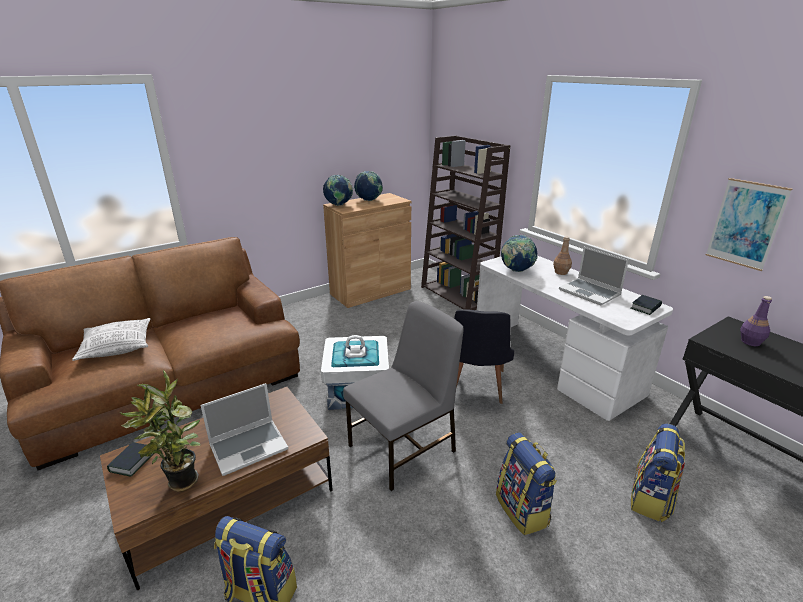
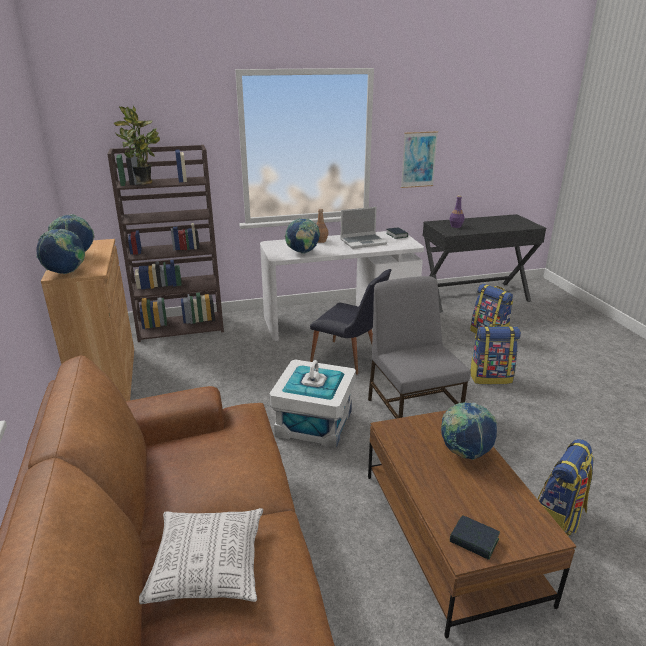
camera: 70 degrees left, 0 degrees up
(181, 484) = (512, 499): potted plant -> potted plant (145, 183)
(249, 446) = (464, 453): laptop -> globe

